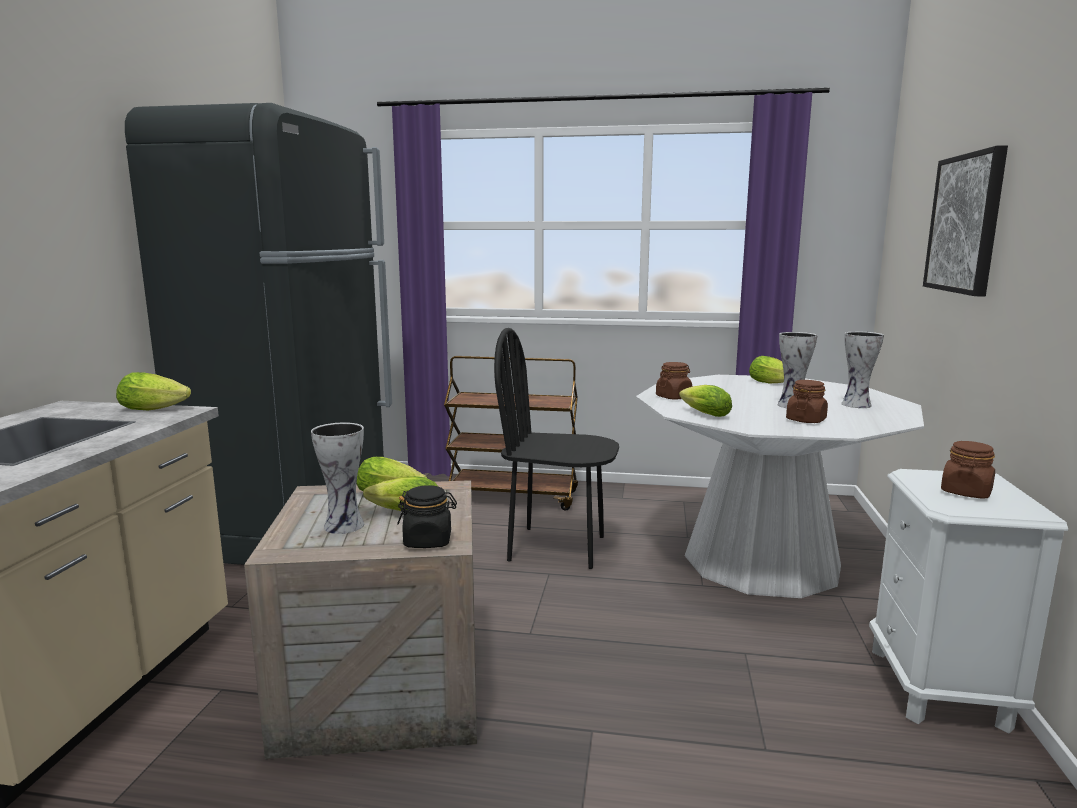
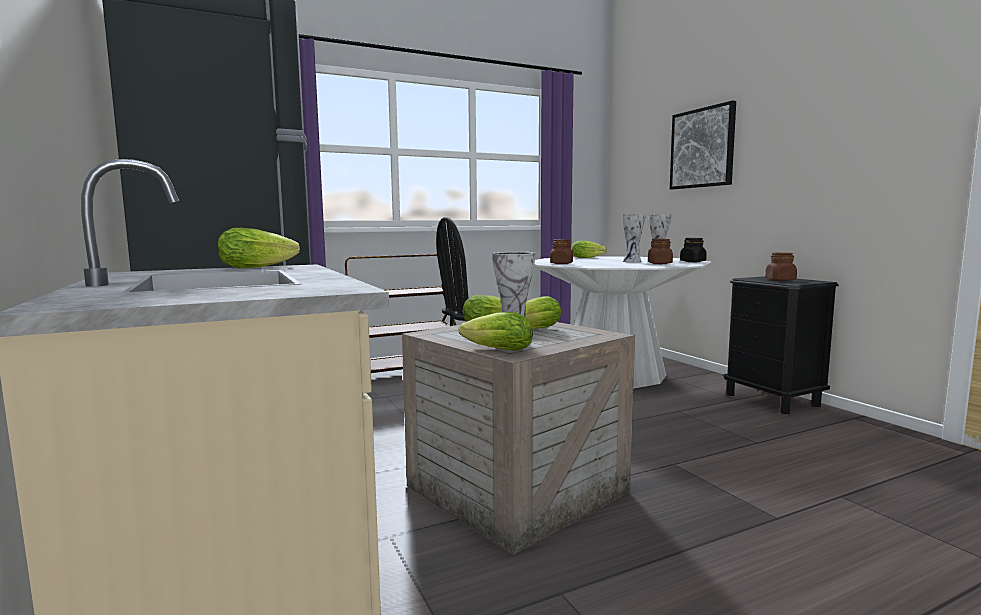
camera: 35 degrees left, 5 degrees down
(428, 541) = (591, 335): black jar -> black jar (693, 261)
(702, 413) = (603, 266): lettuce -> lettuce (494, 350)
(939, 688) = (772, 400): white nightstand -> black nightstand

